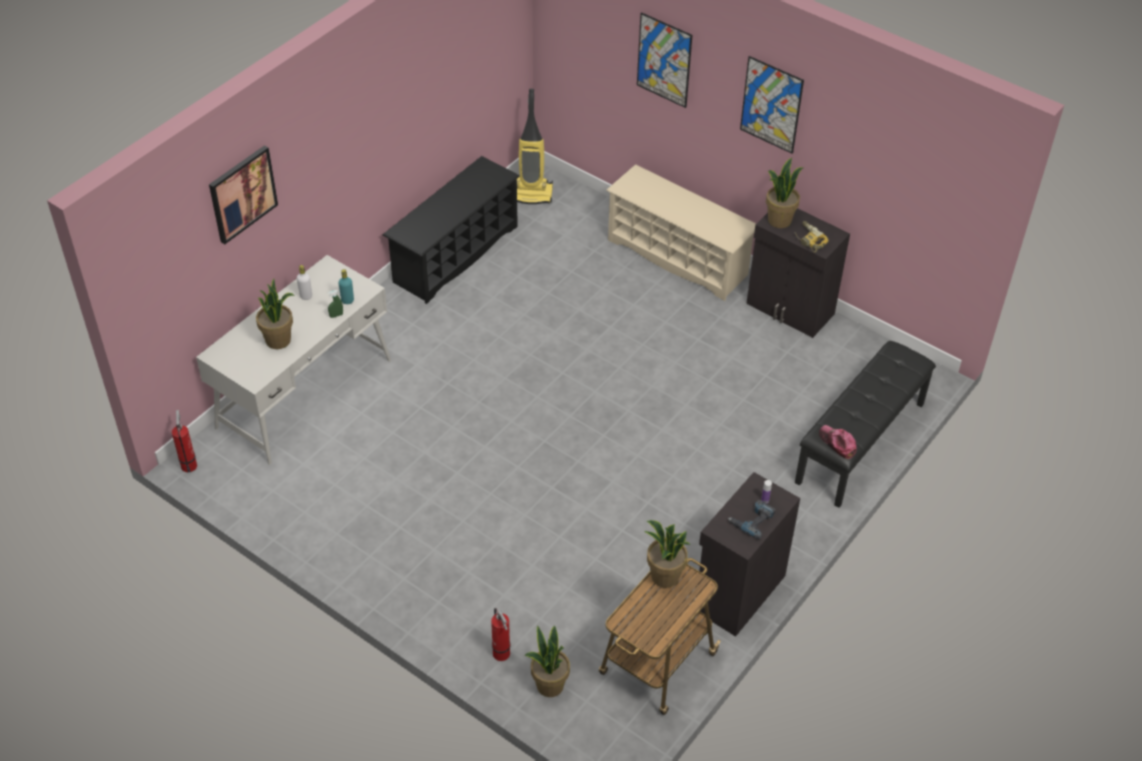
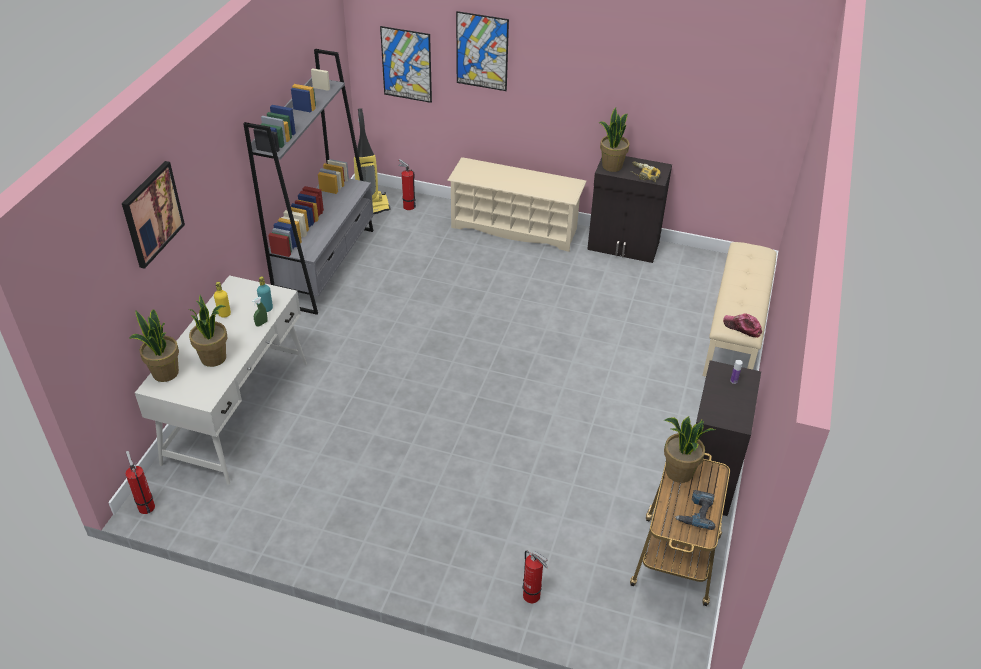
camera: 20 degrees left, 5 degrees down
(306, 296) = (224, 314): white bottle -> yellow bottle
(455, 254) = (326, 265): black shoe rack -> grey bookcase
(549, 685) = (590, 611): potted plant -> potted plant (165, 373)
(572, 202) = (407, 206): none -> fire extinguisher
(752, 520) = (733, 400): power drill -> power drill (696, 512)
(771, 105) = (590, 65): picture -> picture (406, 64)
(861, 443) = (735, 332): black bench -> beige bench

